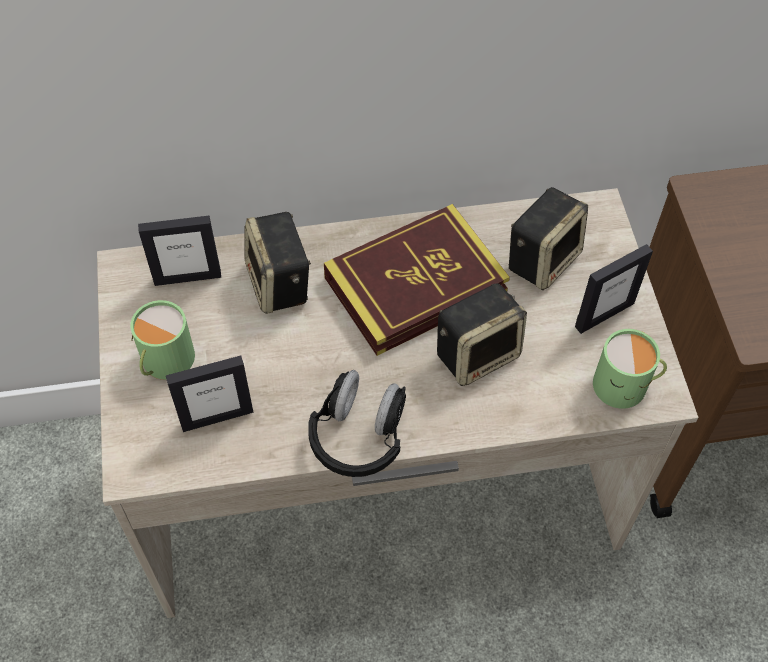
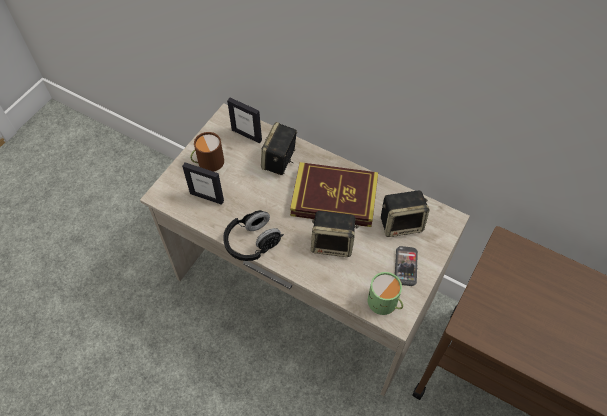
camera: 40 degrees right, 0 degrees up
(164, 361) = (208, 162): green mug -> brown mug
(604, 314) = (405, 266): picture frame -> phone

